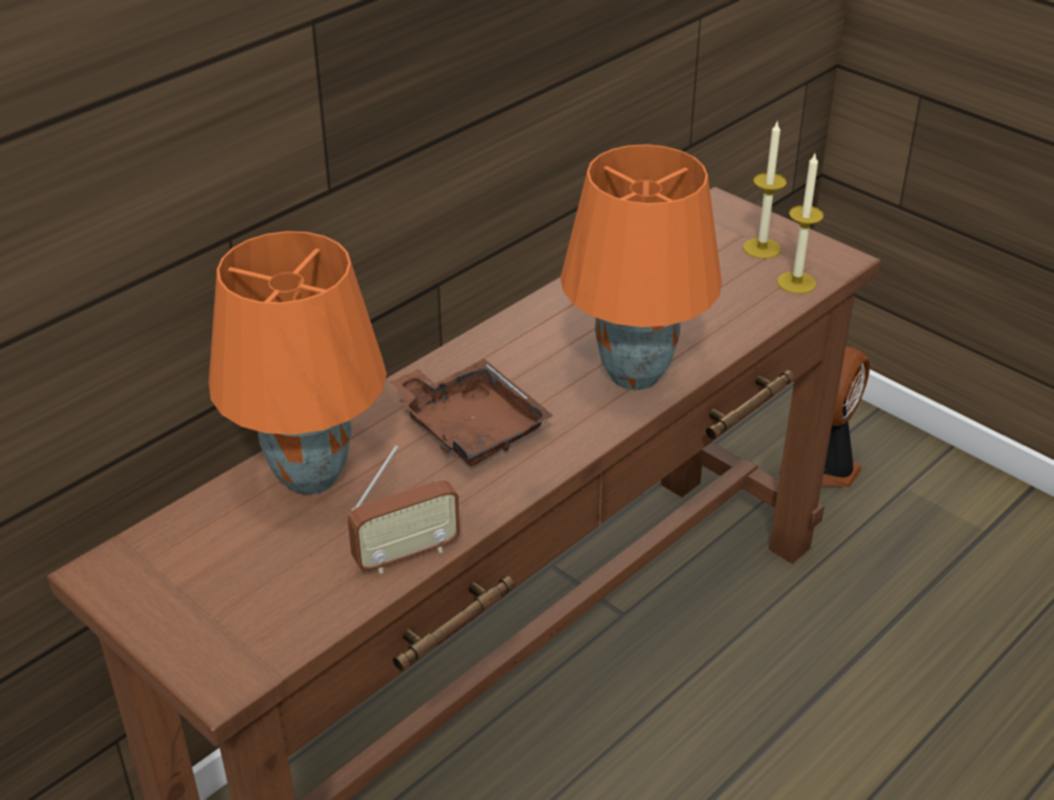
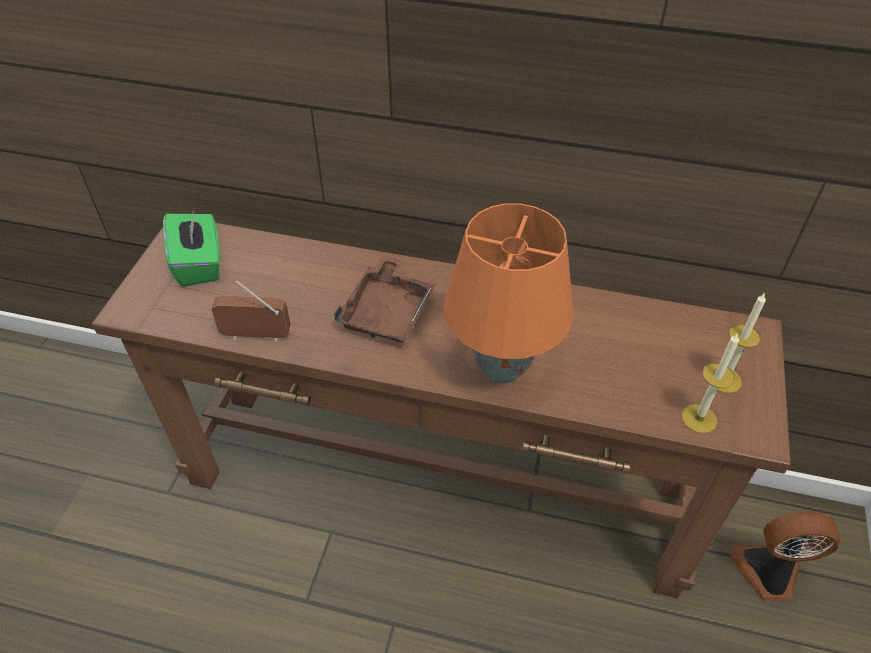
camera: 60 degrees right, 10 degrees up
(201, 572) = (199, 264): none -> green tissue box
(311, 475) = (299, 267): orange table lamp -> none
(406, 554) = (256, 336): radio -> radio turned 150 degrees clockwise

